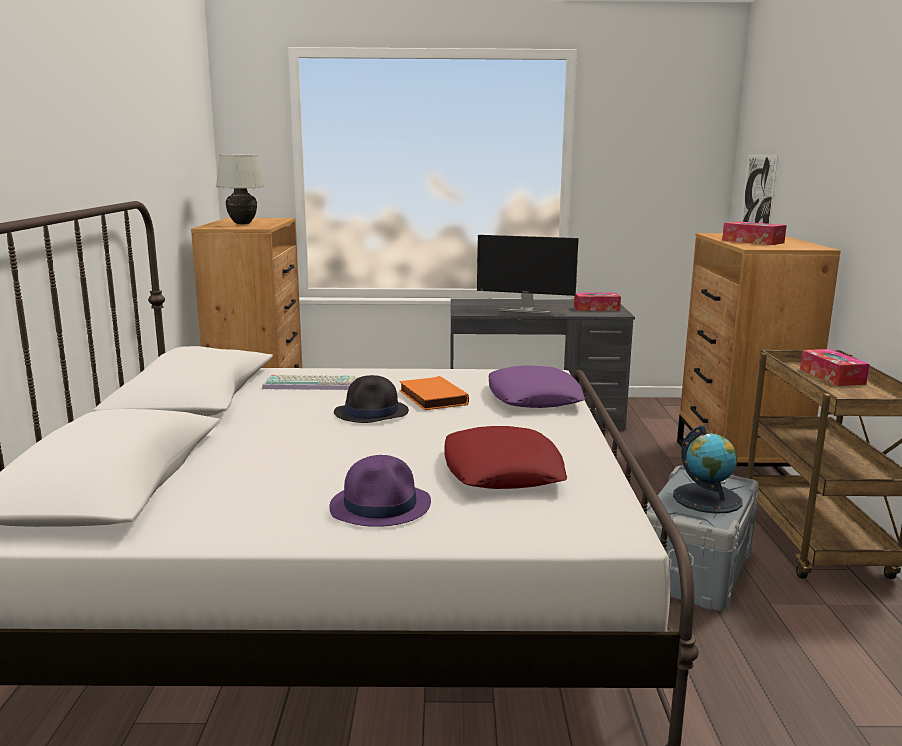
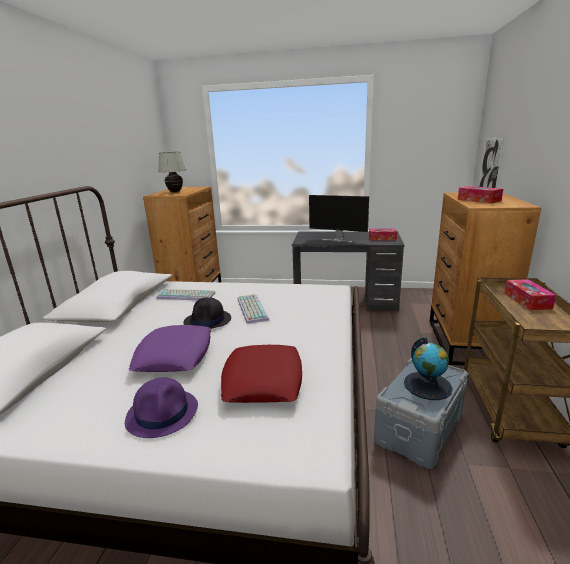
camera: 10 degrees right, 5 degrees up
(431, 398) = (251, 309): orange book -> keyboard
(534, 398) = (316, 310): purple pillow -> purple pillow (174, 355)

